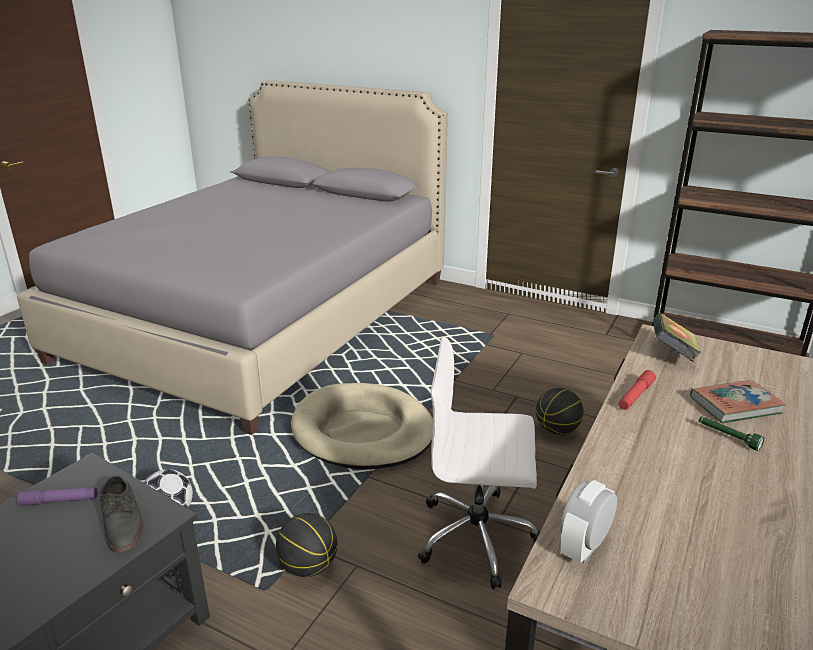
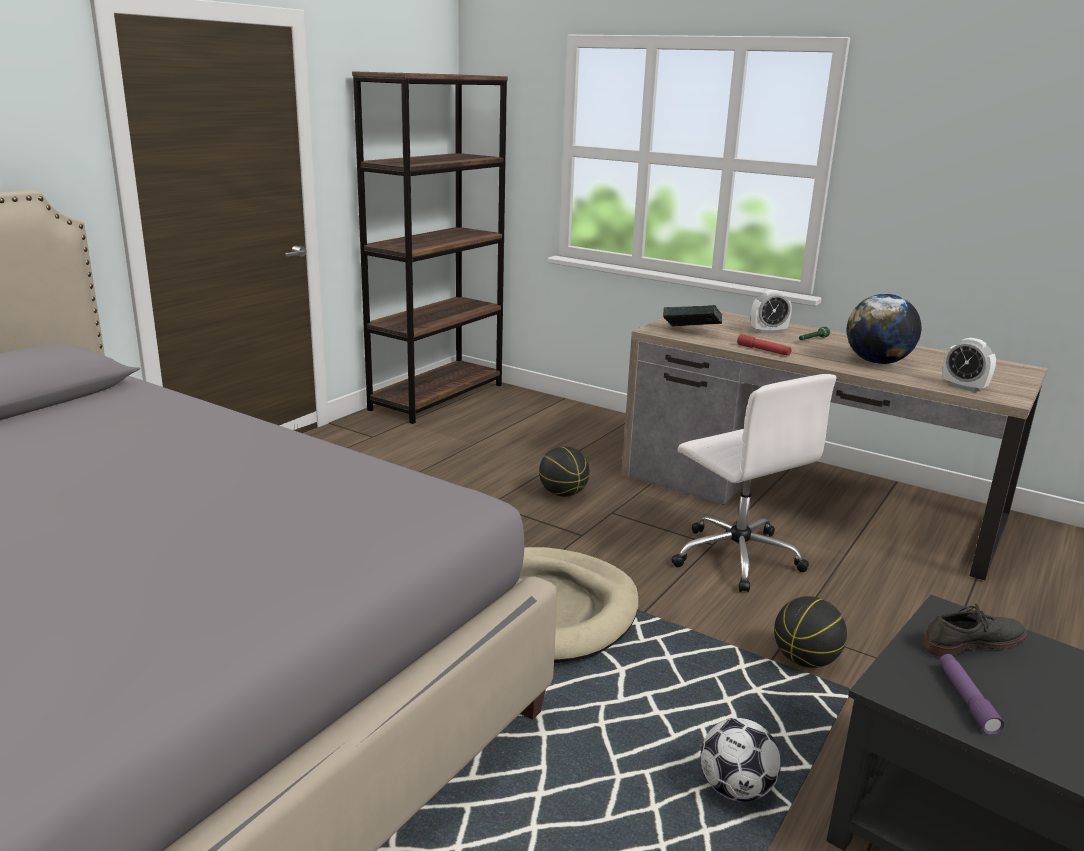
camera: 85 degrees left, 5 degrees down
(479, 536) = (736, 556): white office chair -> white office chair turned 45 degrees counterclockwise
(656, 481) = (877, 362): none -> globe
(735, 405) = (768, 331): book -> alarm clock

